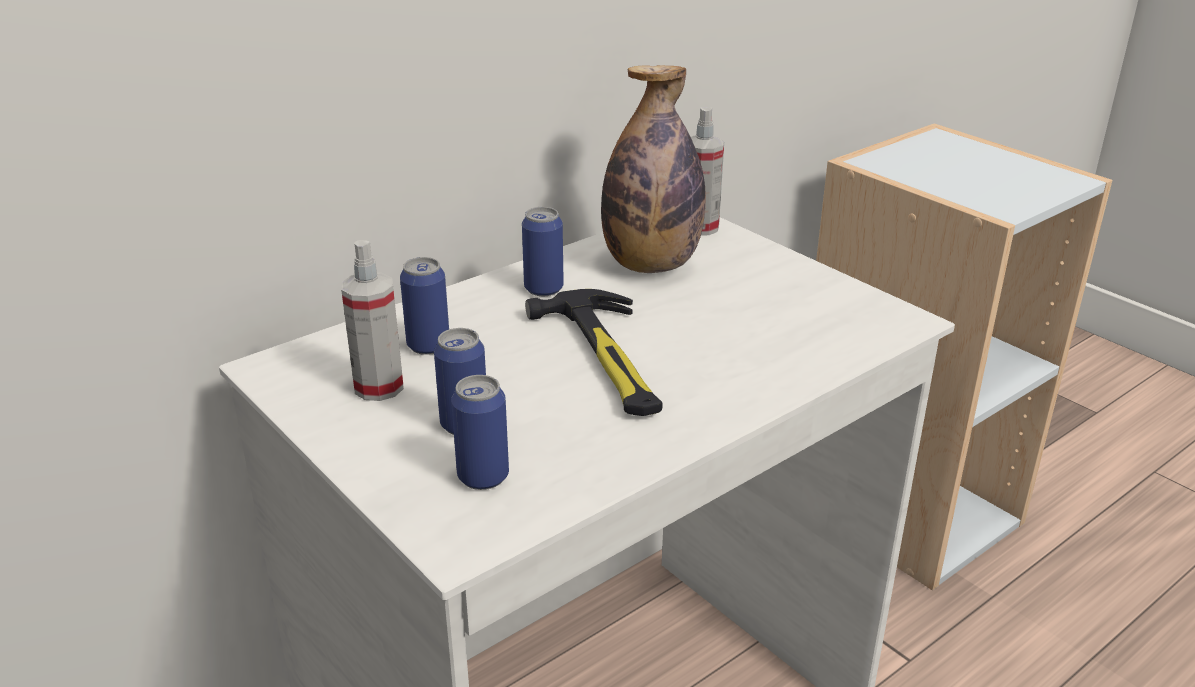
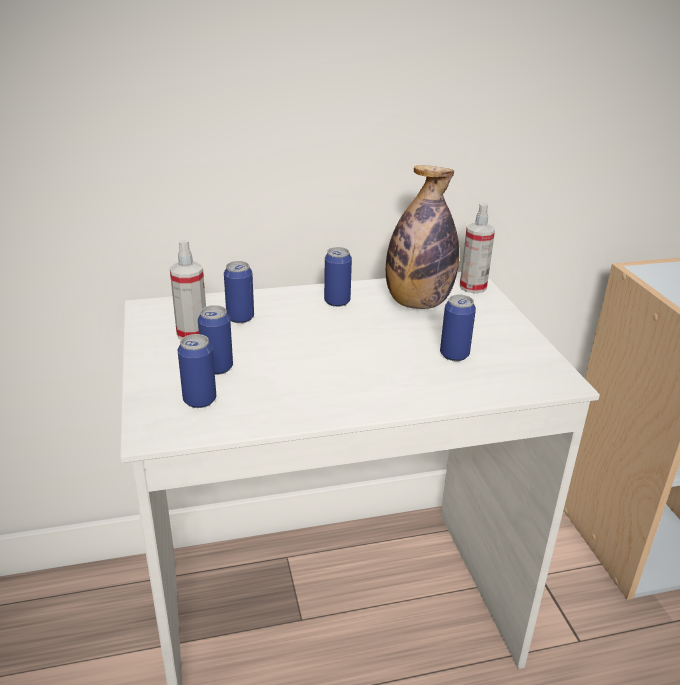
camera: 25 degrees right, 0 degrees up
(606, 358) = (335, 352): hammer -> none
(756, 320) = (454, 355): none -> can

